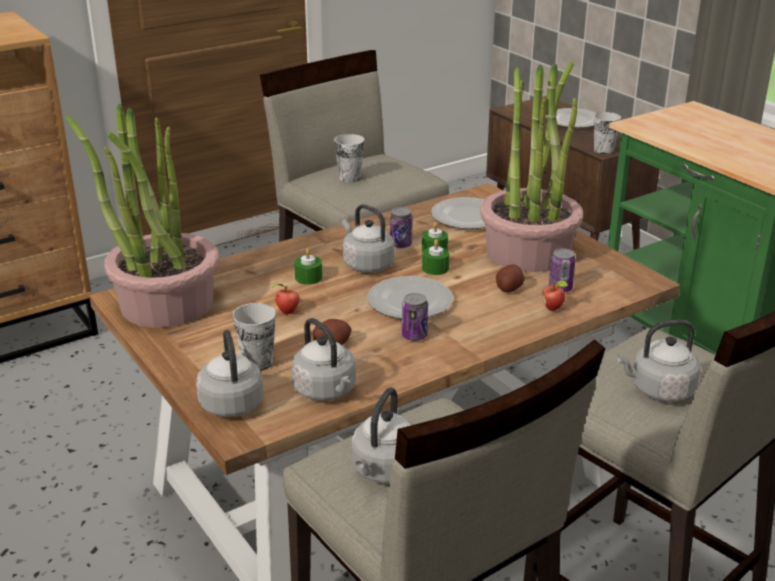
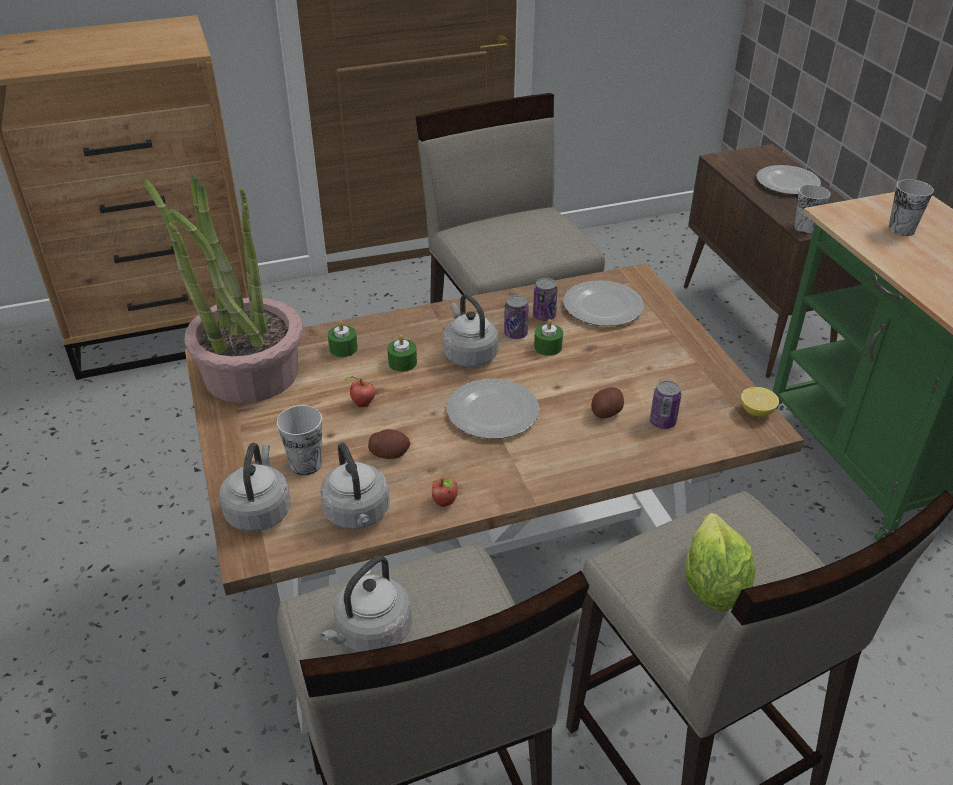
camera: 15 degrees right, 10 degrees up
(350, 177) = (500, 236): cup -> cup (901, 229)
(414, 336) = (477, 459): can -> can (544, 316)
(435, 268) = (538, 371): green candle -> green candle (343, 348)
(528, 251) = (649, 365): potted plant -> none
(553, 308) = (643, 448): apple -> apple (445, 503)
(633, 271) = (756, 412): none -> lemon
(658, 390) = (712, 586): grey kettle -> lettuce

